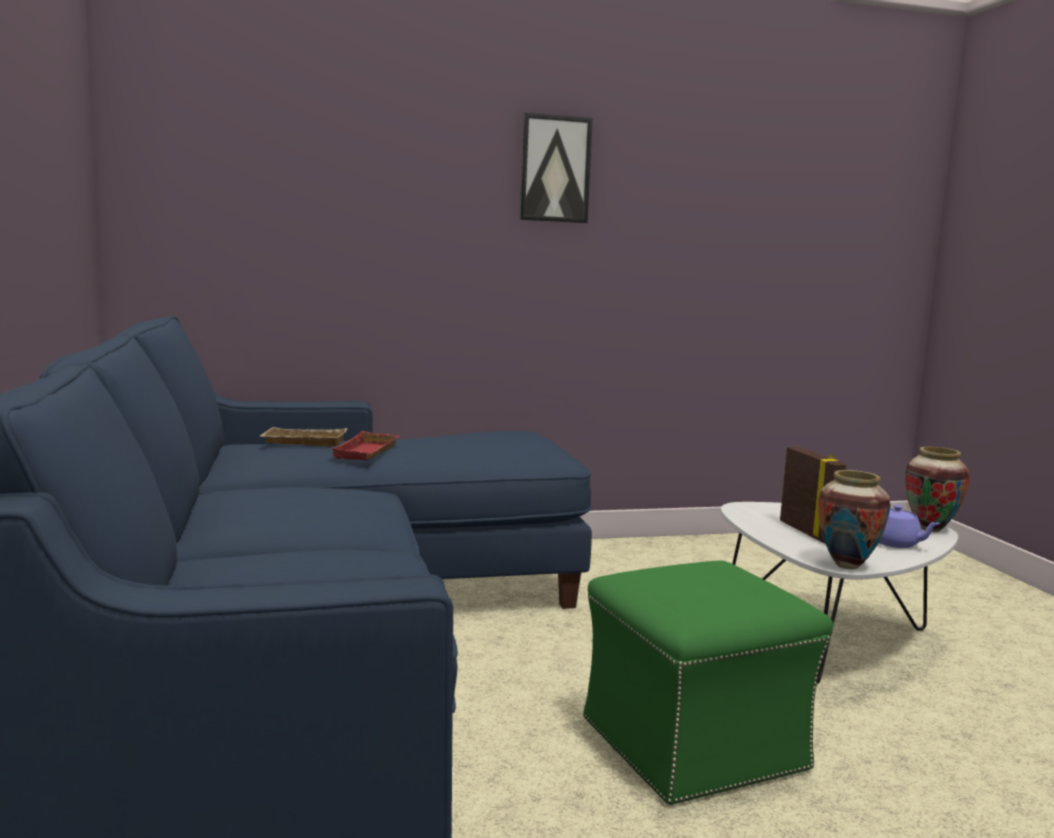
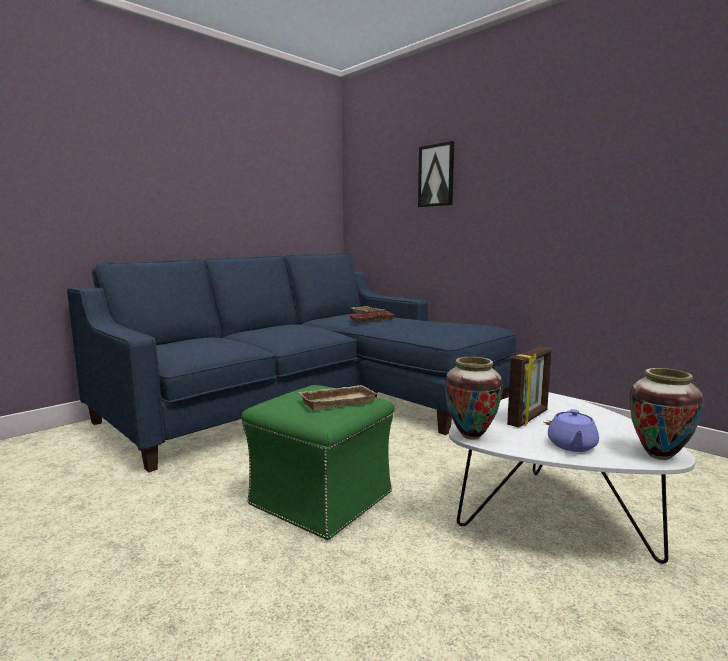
camera: 60 degrees right, 0 degrees up
(554, 169) = (536, 150): picture -> picture (436, 175)
(725, 579) = (338, 401): none -> beige tray

